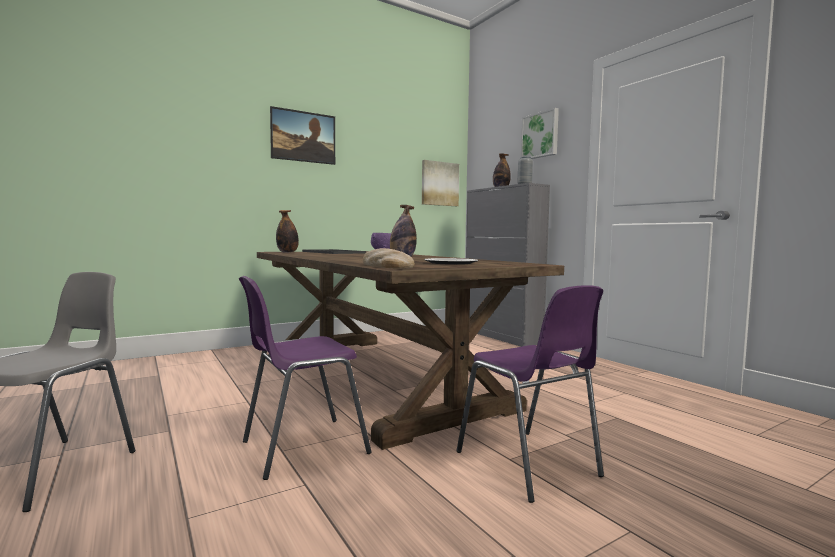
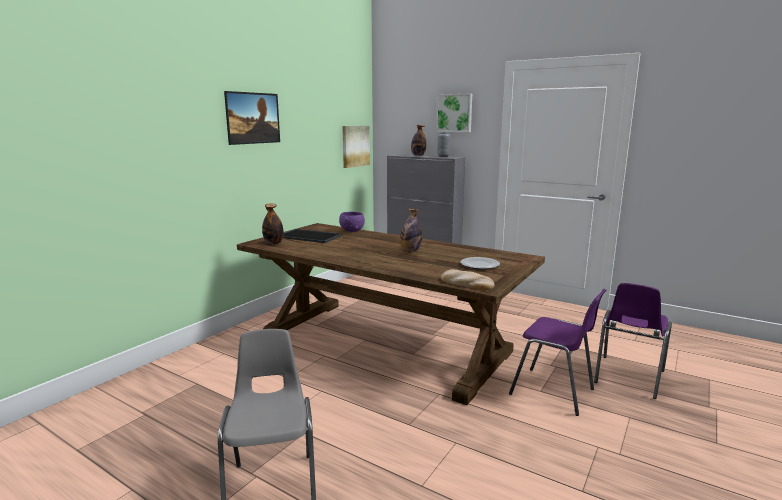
camera: 25 degrees left, 10 degrees up
(301, 447) = (417, 418): purple chair -> purple chair (627, 377)

